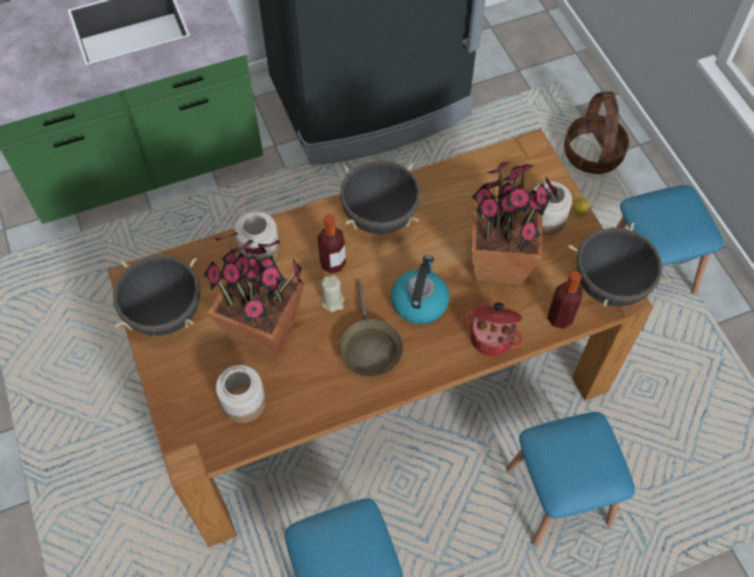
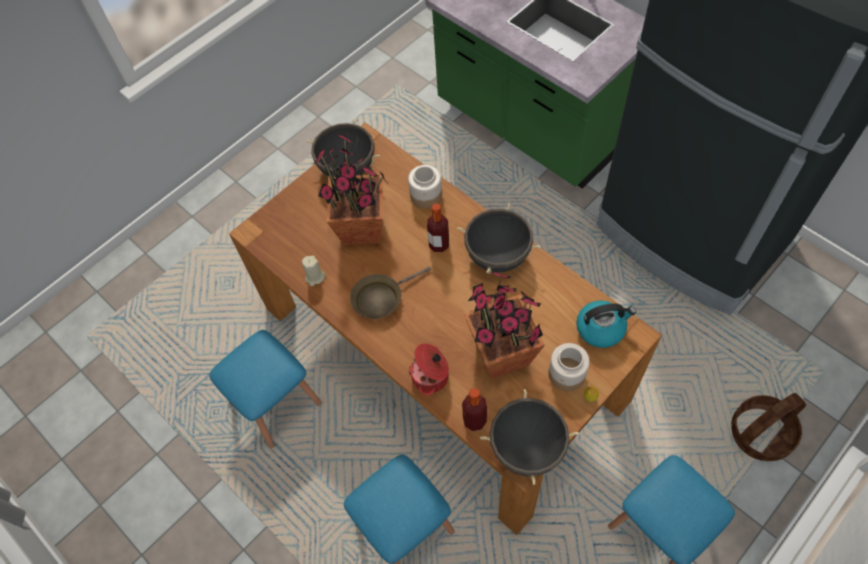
camera: 70 degrees right, 0 degrees up
(243, 403) = (303, 243): jar -> none
(333, 301) = (407, 259): beige candle -> beige candle (315, 277)
(419, 301) = (436, 314): kettle -> kettle (601, 328)

